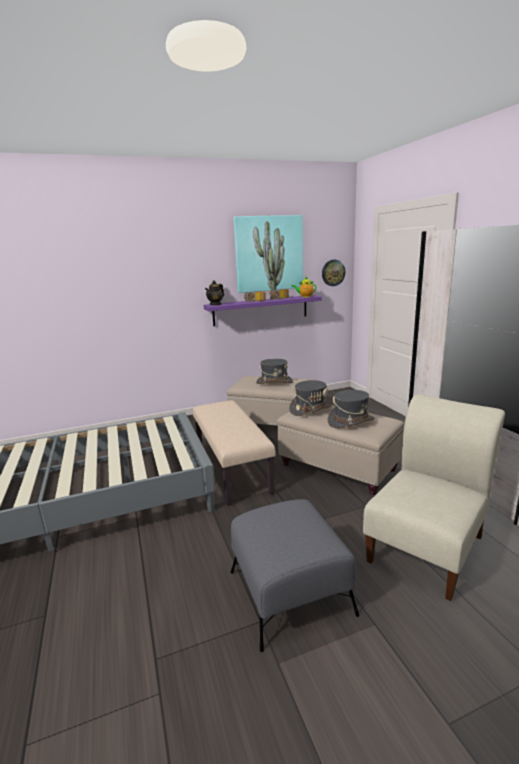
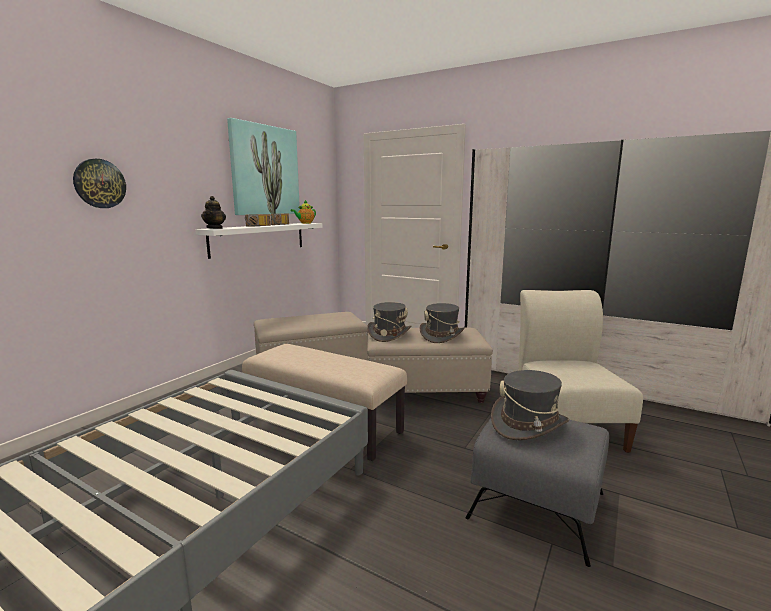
camera: 40 degrees left, 5 degrees down
(261, 310) = (259, 238): purple shelf -> white shelf
(274, 382) = (306, 320): grey hat -> grey hat (528, 424)
(333, 272) = (321, 199): wall clock -> wall clock (99, 183)

